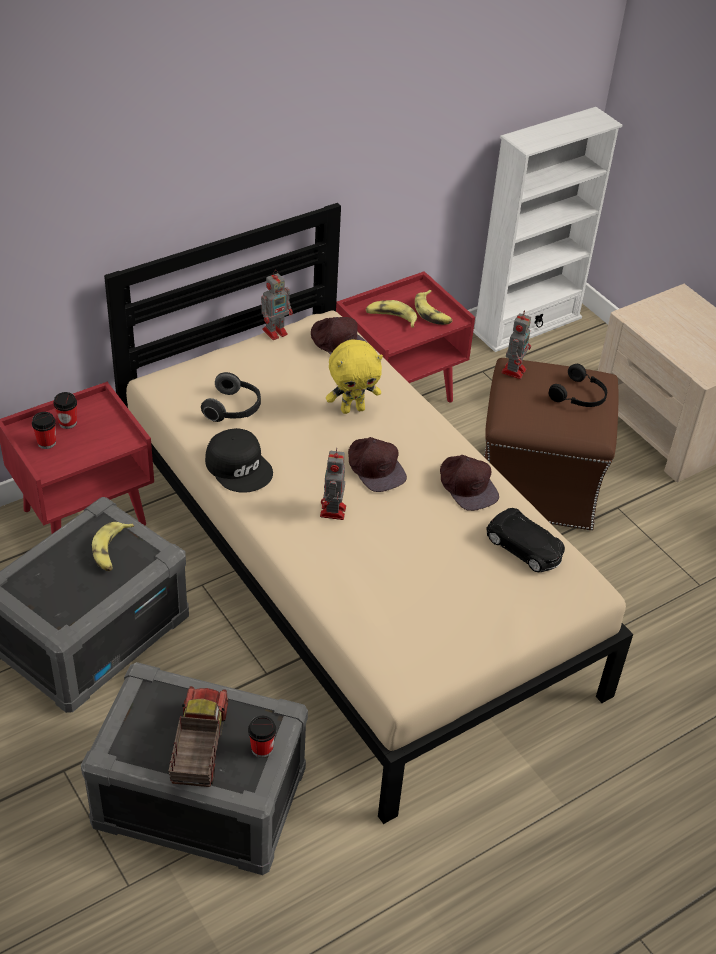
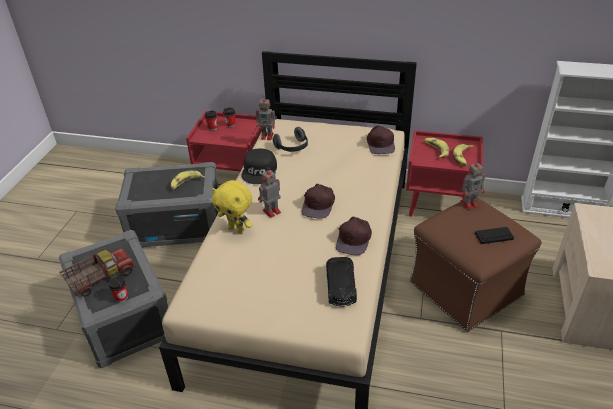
camera: 50 degrees right, 5 degrees down
(276, 331) = (358, 126): toy robot -> toy robot (268, 136)
(352, 409) = (346, 174): yellow plush toy -> yellow plush toy (236, 229)
(580, 396) = (494, 236): black headphones -> black game controller

